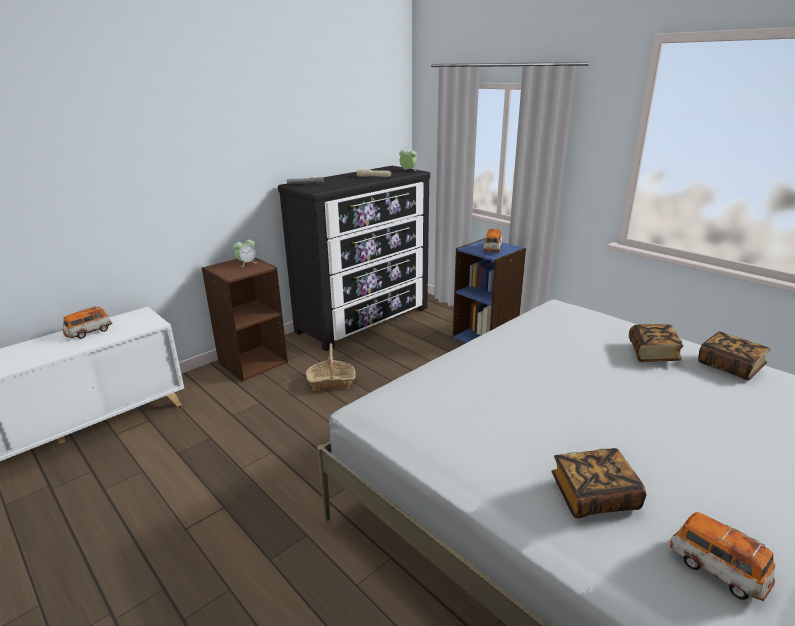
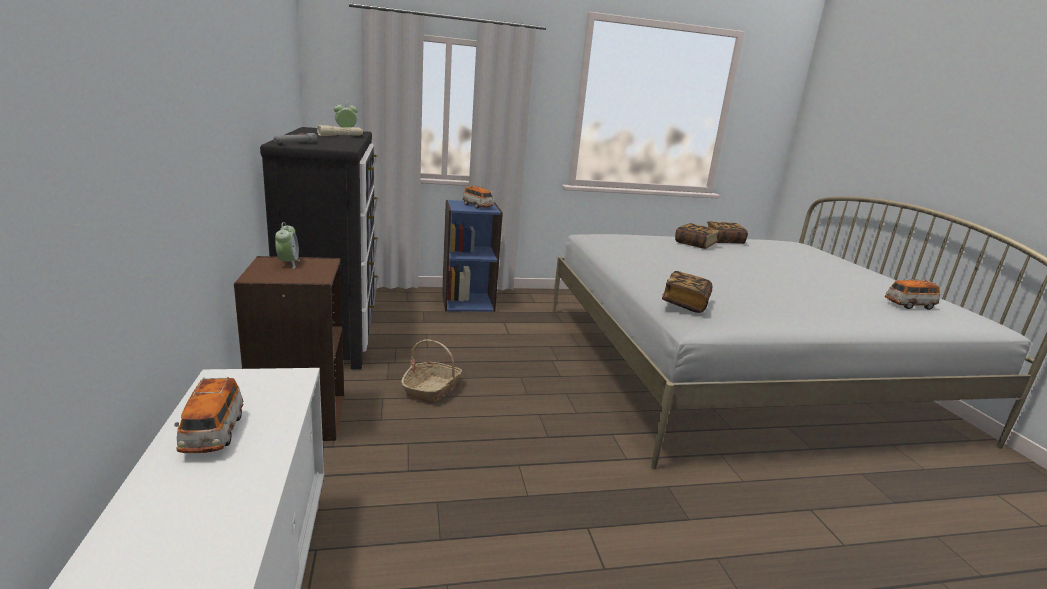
camera: 60 degrees left, 5 degrees down
(593, 496) = (846, 304): book -> book (685, 303)

